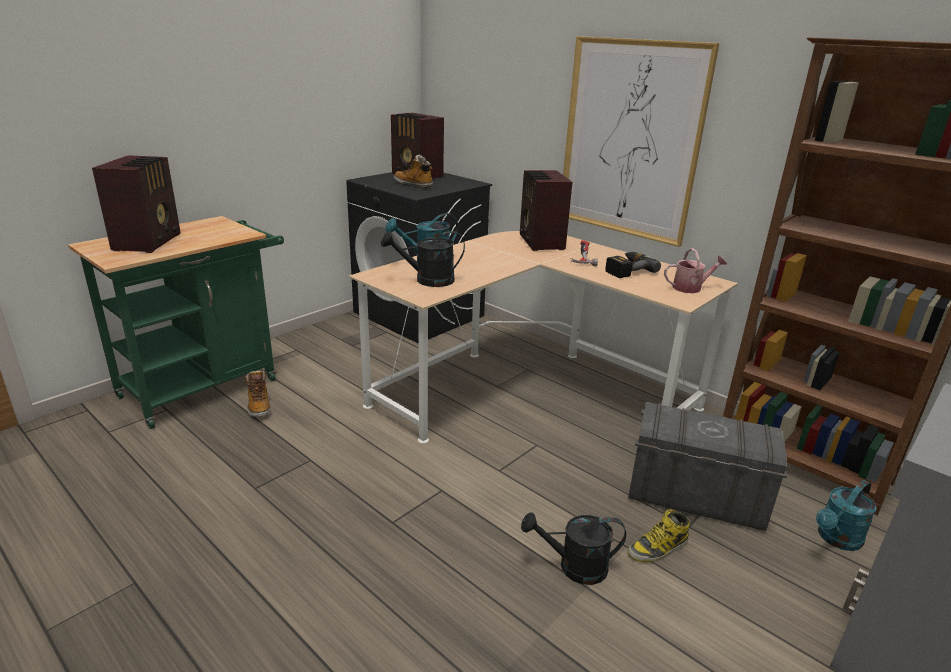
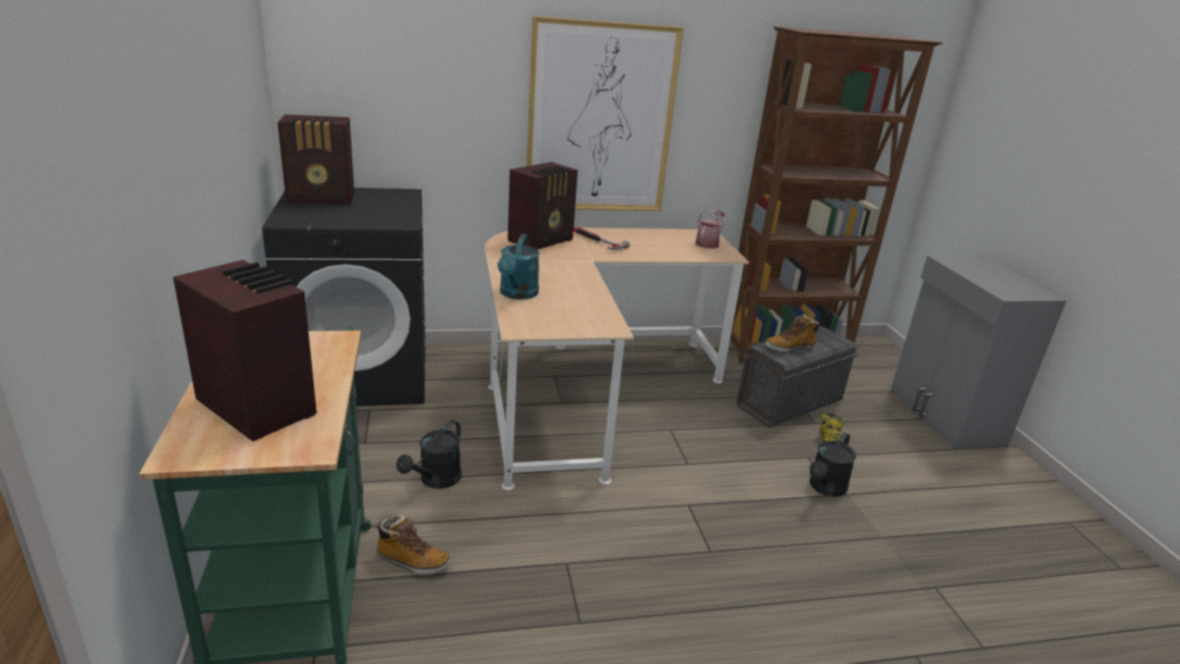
camera: 55 degrees left, 0 degrees up
(413, 184) = (357, 211): boot -> boot (789, 348)
(427, 280) = (570, 312): black watering can -> black watering can (436, 481)
(540, 242) = (542, 241): radio -> radio turned 75 degrees counterclockwise
(626, 270) = (648, 243): power drill -> none
(836, 539) = (861, 384): turquoise watering can -> none

